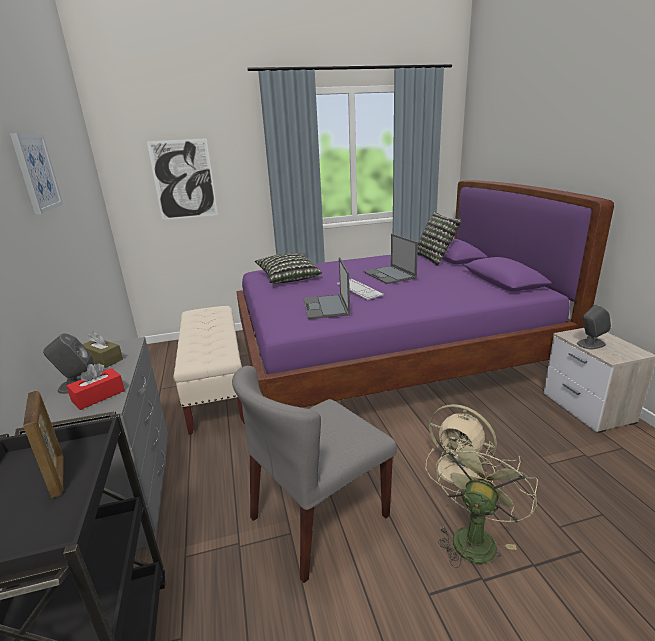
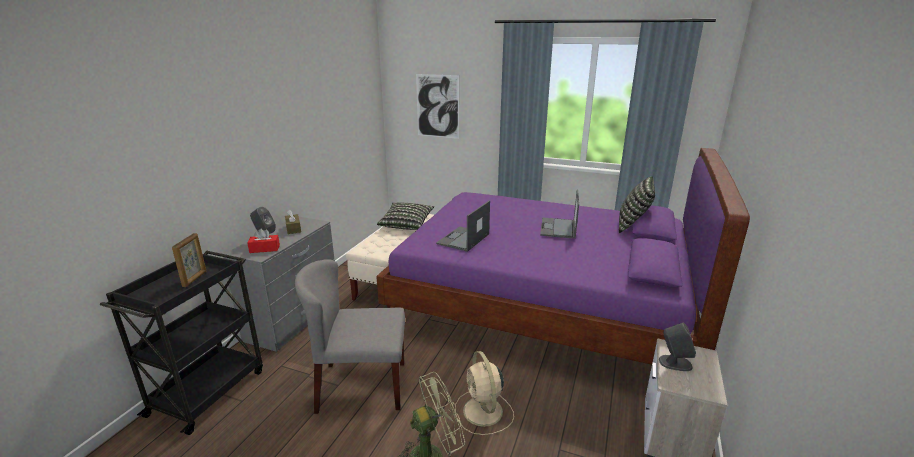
camera: 35 degrees right, 0 degrees up
(36, 173) = (295, 103): picture -> none
(288, 278) = (479, 206): pillow -> pillow (406, 224)
(359, 289) = (510, 233): keyboard -> none

